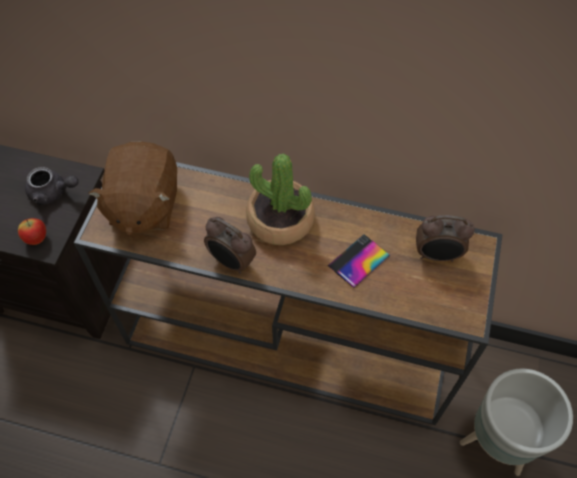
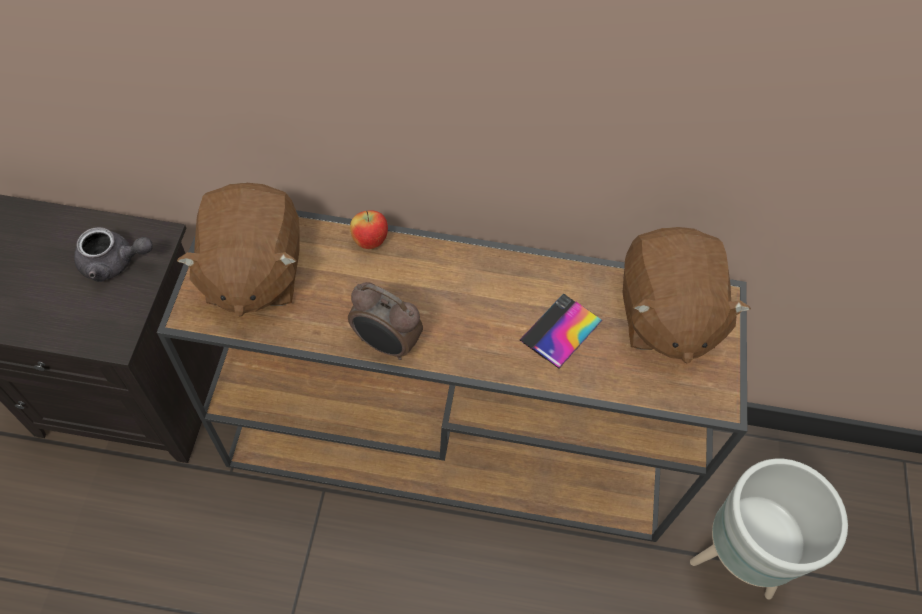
camera: 10 degrees left, 0 degrees up
(37, 239) = (98, 330): apple -> apple (370, 241)
(280, 220) = (447, 282): potted plant -> none
(437, 255) = (664, 316): alarm clock -> brown plush toy

